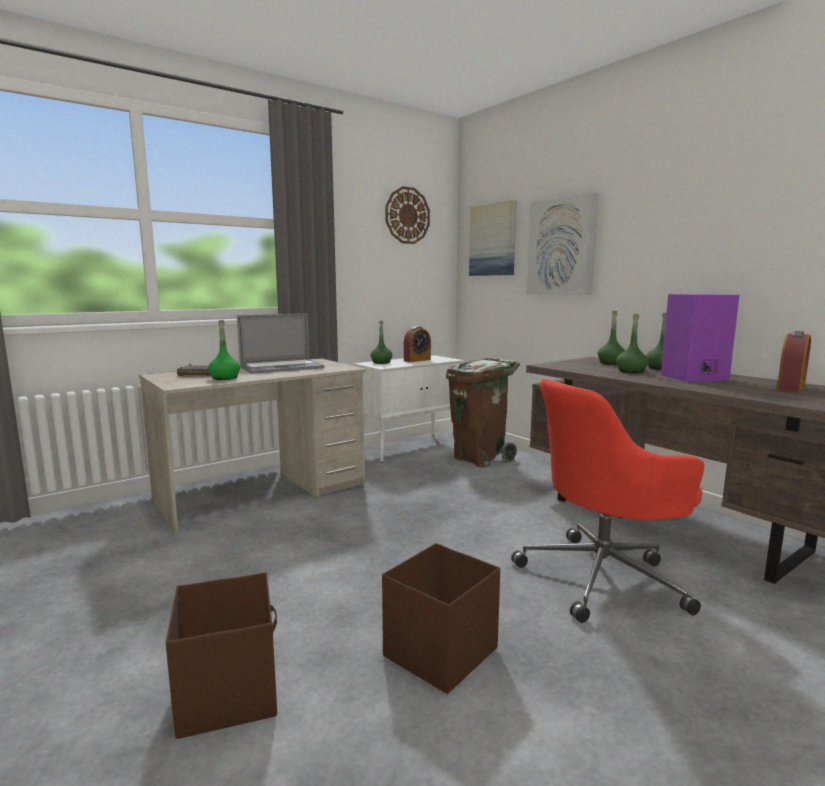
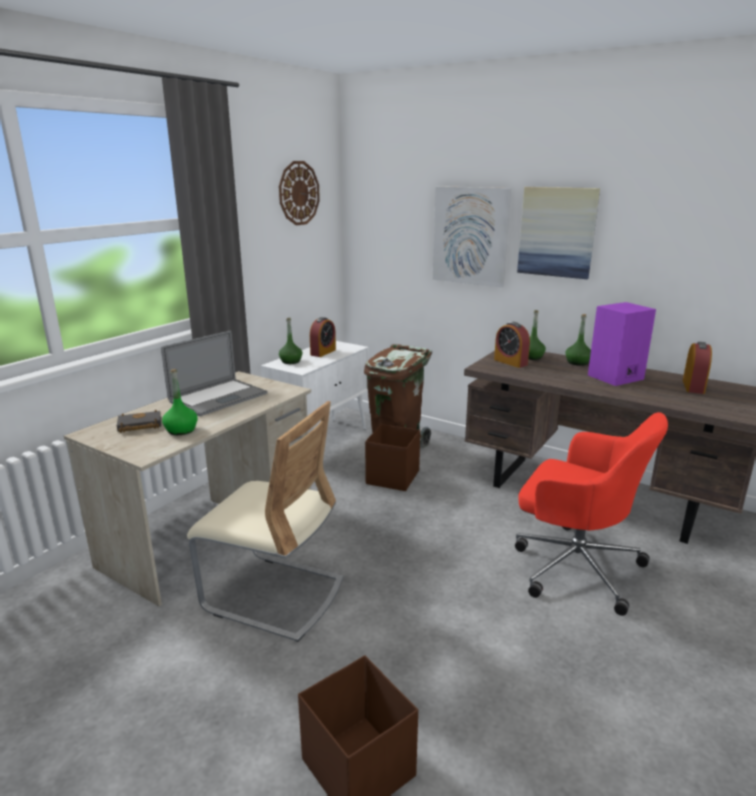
camera: 20 degrees left, 10 degrees up
(274, 544) = (274, 595): none -> beige chair
(439, 653) = (499, 675): brown storage box -> brown storage box (392, 478)
(493, 240) = (389, 218): picture -> picture (557, 232)
(582, 364) = (510, 362): none -> alarm clock
(603, 577) = (574, 565): red office chair -> red office chair turned 105 degrees counterclockwise
(631, 371) = (561, 372): green bottle -> none

